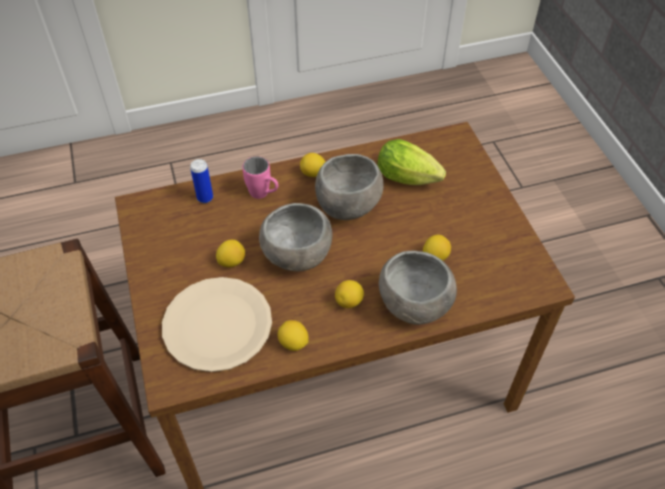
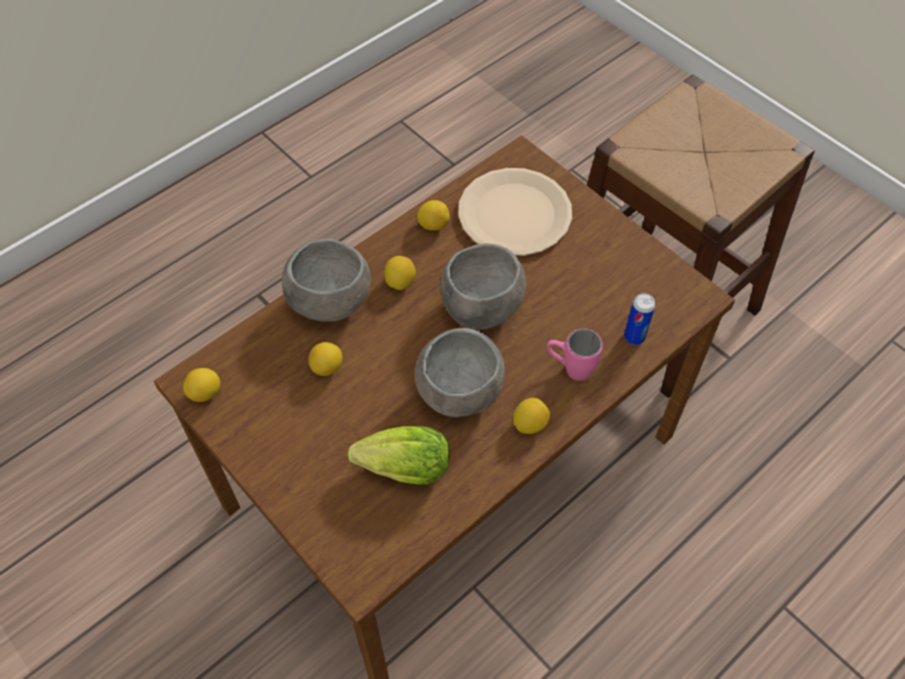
camera: 155 degrees right, 5 degrees up
(232, 261) = (547, 276): lemon -> lemon (205, 393)

